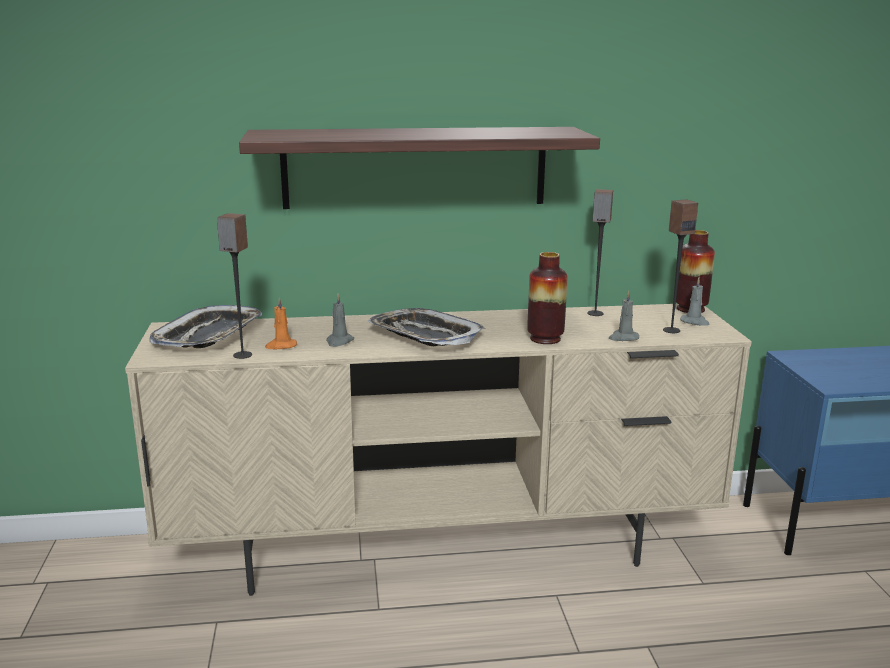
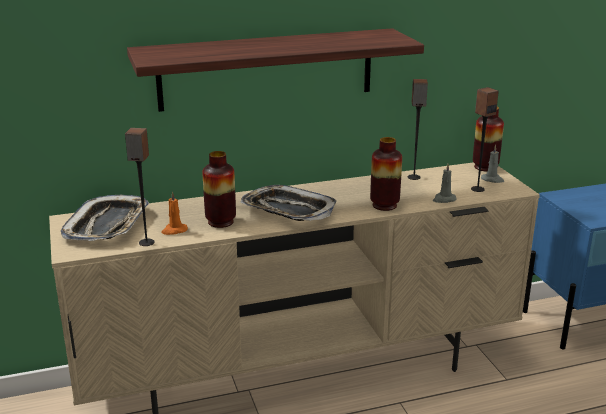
camera: 10 degrees left, 5 degrees up
(339, 341) = (220, 222): grey candle -> vase

